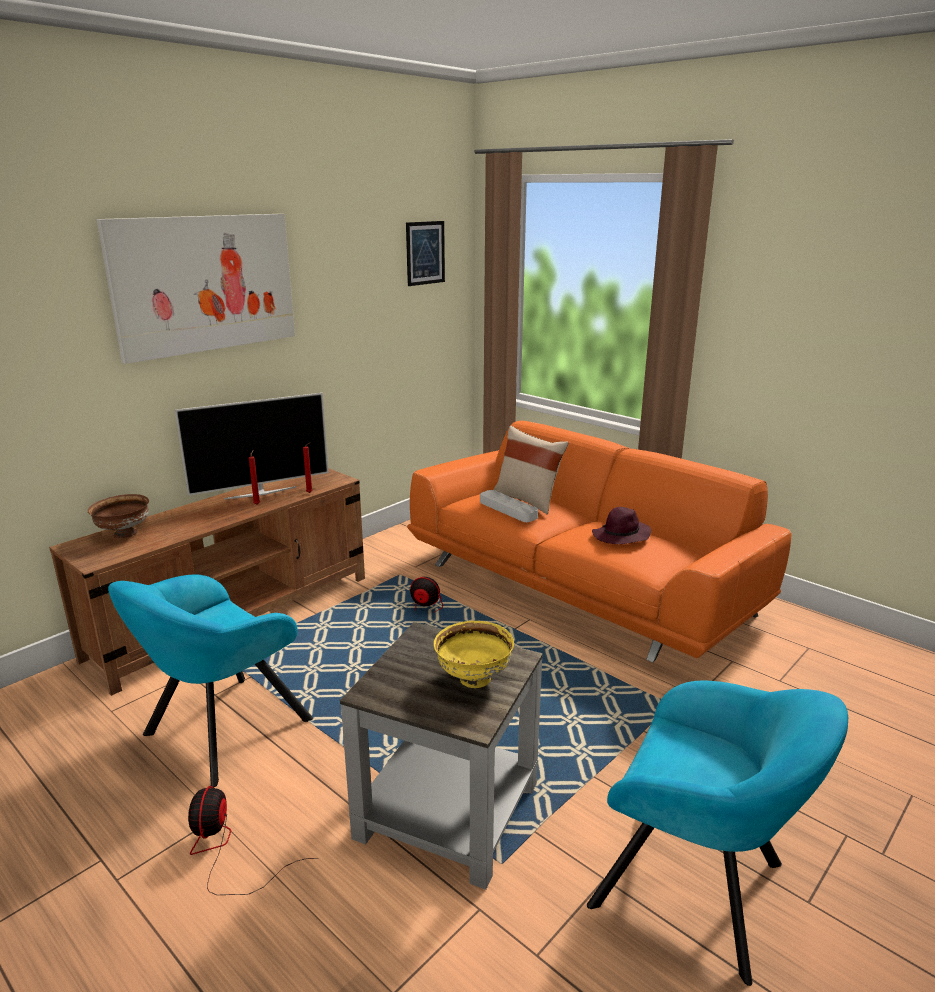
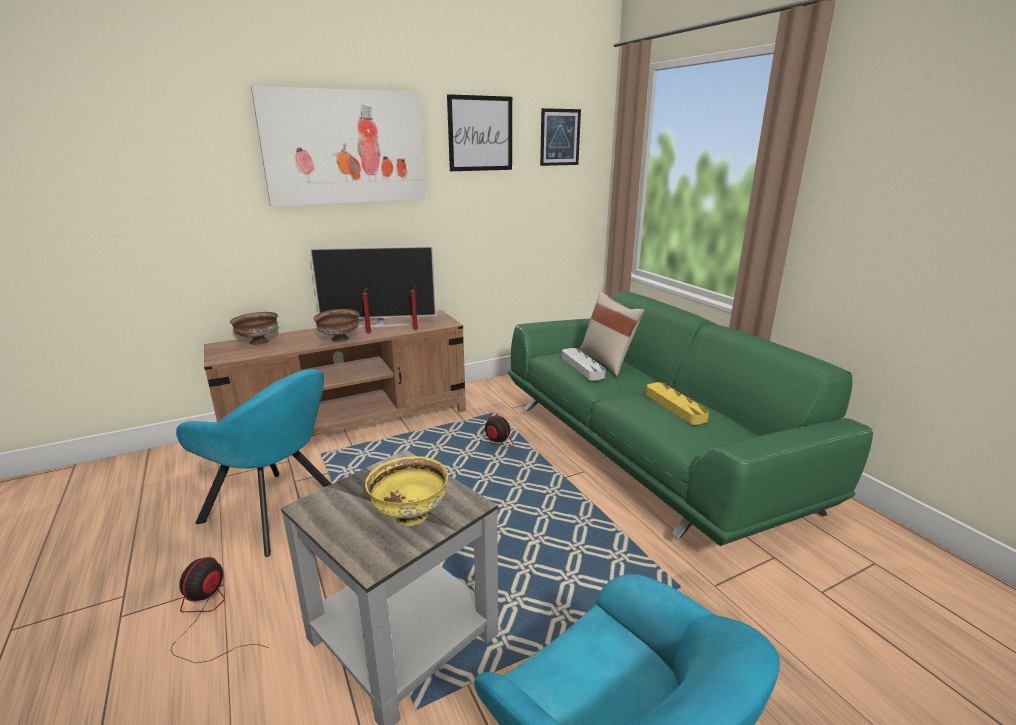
camera: 20 degrees right, 0 degrees up
(221, 731) = (277, 512): turquoise armchair -> turquoise armchair turned 120 degrees counterclockwise
(228, 516) = (340, 339): none -> brown bowl
(346, 255) = (480, 133): none -> picture
(582, 589) = (650, 453): orange sofa -> green sofa
(621, 536) = (675, 406): purple hat -> yellow tray

